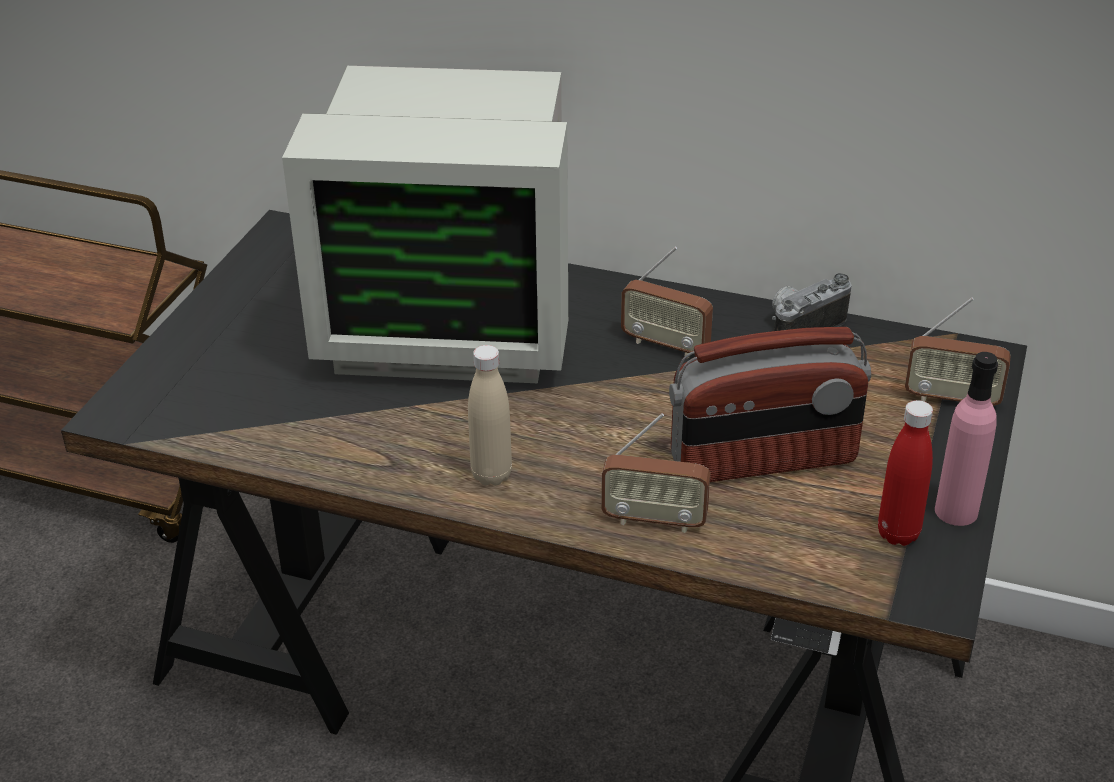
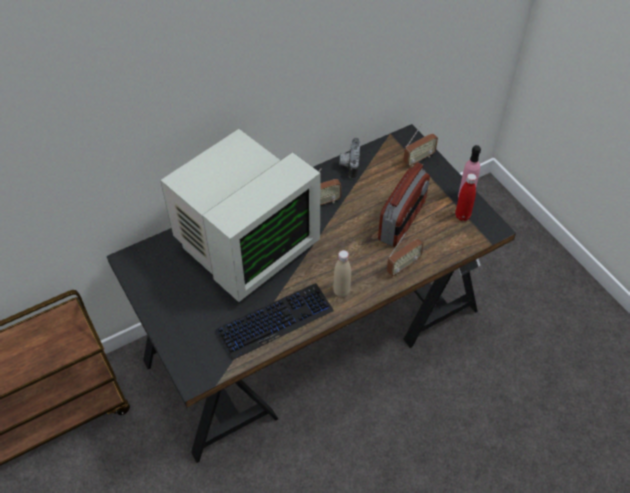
camera: 50 degrees left, 15 degrees up
(332, 434) = (275, 321): none -> keyboard

